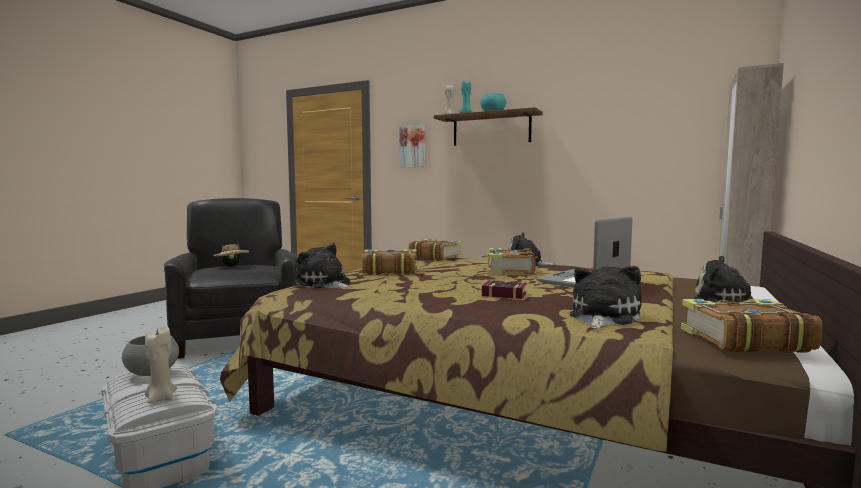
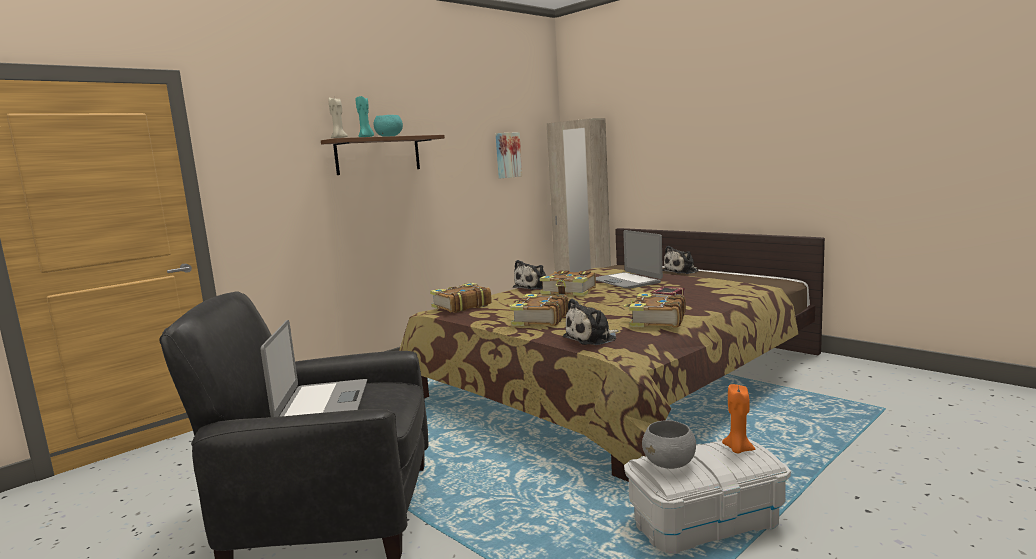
camera: 70 degrees left, 5 degrees up
(160, 398) = (738, 449): beige candle -> orange candle
(231, 266) = (322, 404): beige hat -> laptop
(413, 146) = (278, 178): picture -> picture (507, 155)
(602, 317) = (730, 288): plush toy -> none
(743, 340) = (762, 279): book -> book (656, 321)

